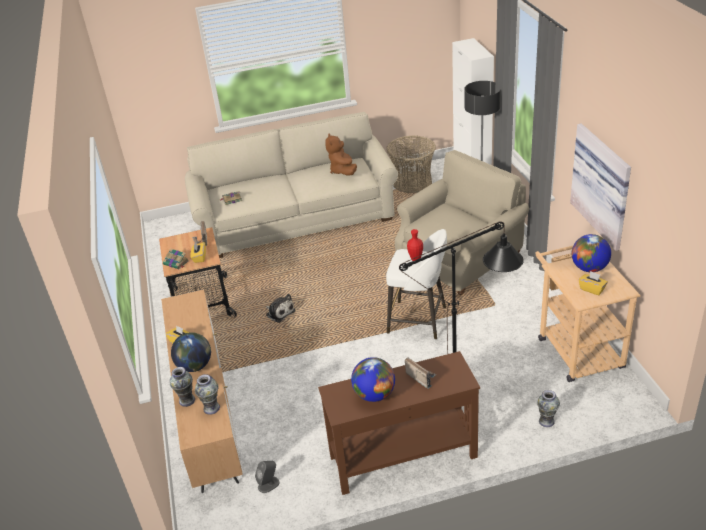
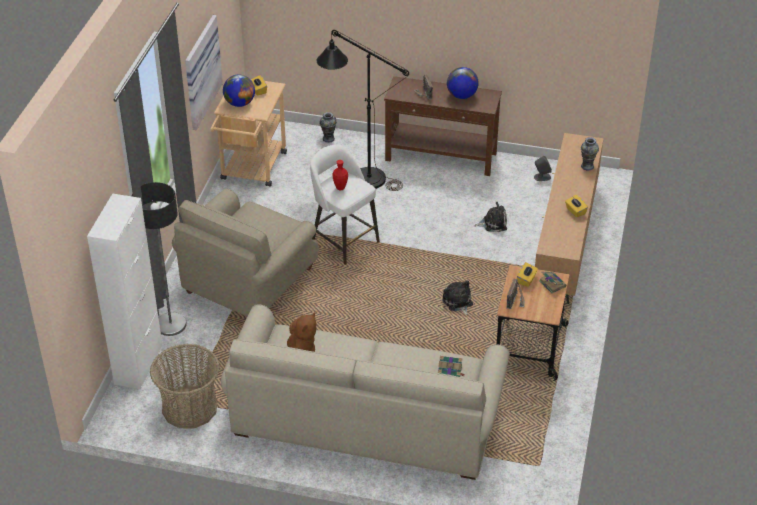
camera: 155 degrees left, 5 degrees up
(195, 366) = (571, 188): globe -> none
(211, 408) = (571, 154): vase -> none
(292, 399) = (493, 223): none -> plush toy
(460, 259) = (249, 281): beige armchair -> beige armchair turned 45 degrees counterclockwise

